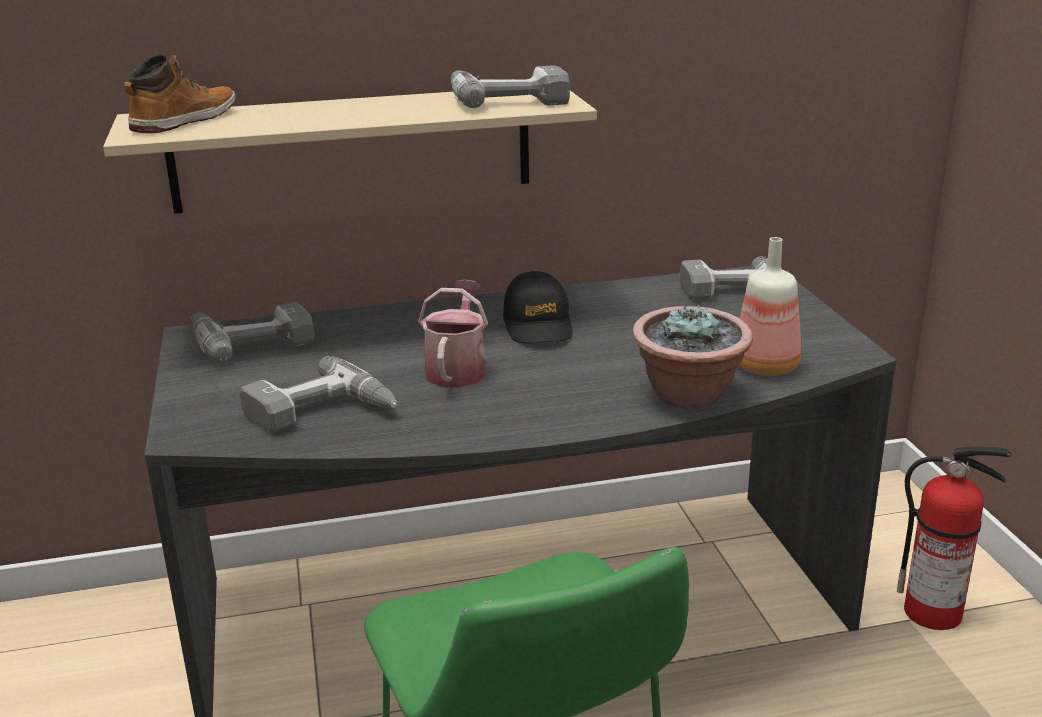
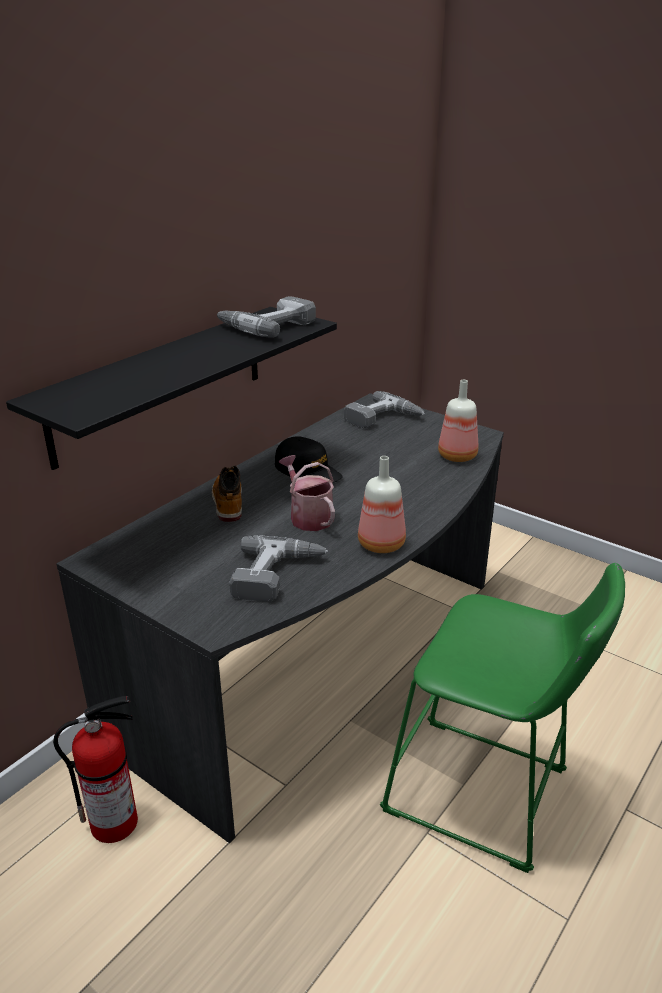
camera: 40 degrees left, 5 degrees up
(184, 121) = (85, 394): boot -> boot (228, 501)
(250, 339) = (141, 547): power drill -> none
(352, 148) = (161, 383): beige shelf -> black shelf
(487, 428) = (383, 544): none -> bottle
(689, 396) = (448, 486): potted plant -> none
(935, 612) = (504, 562): fire extinguisher -> fire extinguisher (116, 822)

